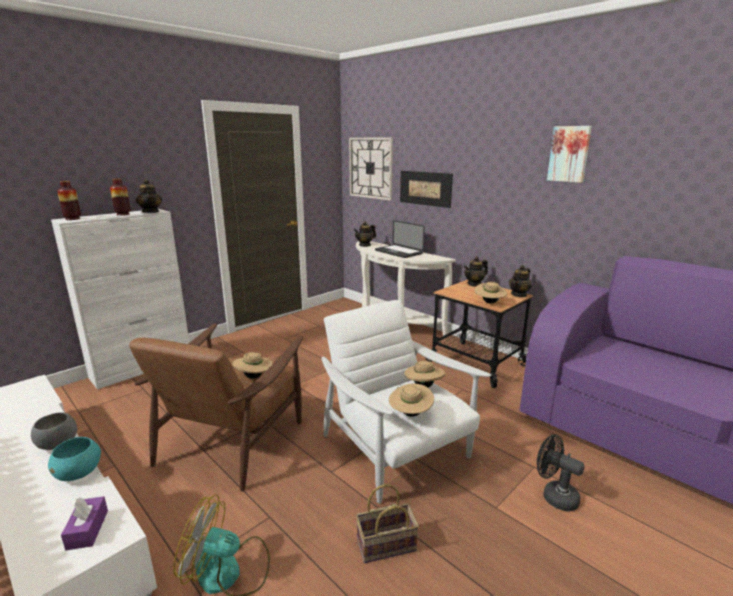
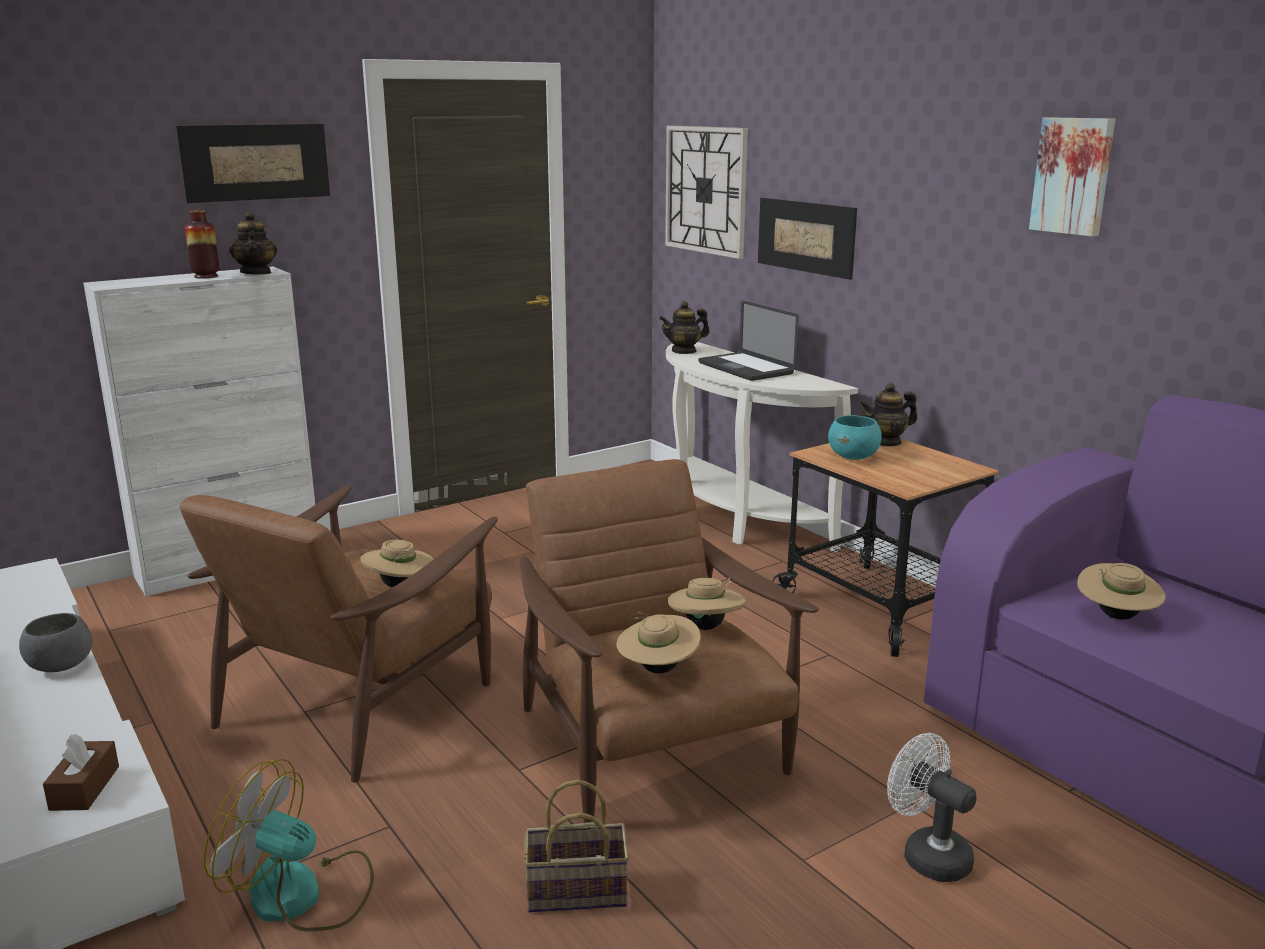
camera: 10 degrees right, 0 degrees up
(73, 219) = (119, 283): vase -> none
(79, 473) = (86, 711): turquoise bowl -> turquoise bowl (854, 457)
(87, 529) = (85, 788): purple tissue box -> brown tissue box
(146, 153) = (256, 162): none -> picture
(396, 449) = (652, 746): white armchair -> brown armchair
(489, 302) = (894, 479): beige hat -> beige hat (1116, 616)
(519, 294) = (968, 467): teapot -> none
(554, 496) = (927, 854): black fan -> white fan

